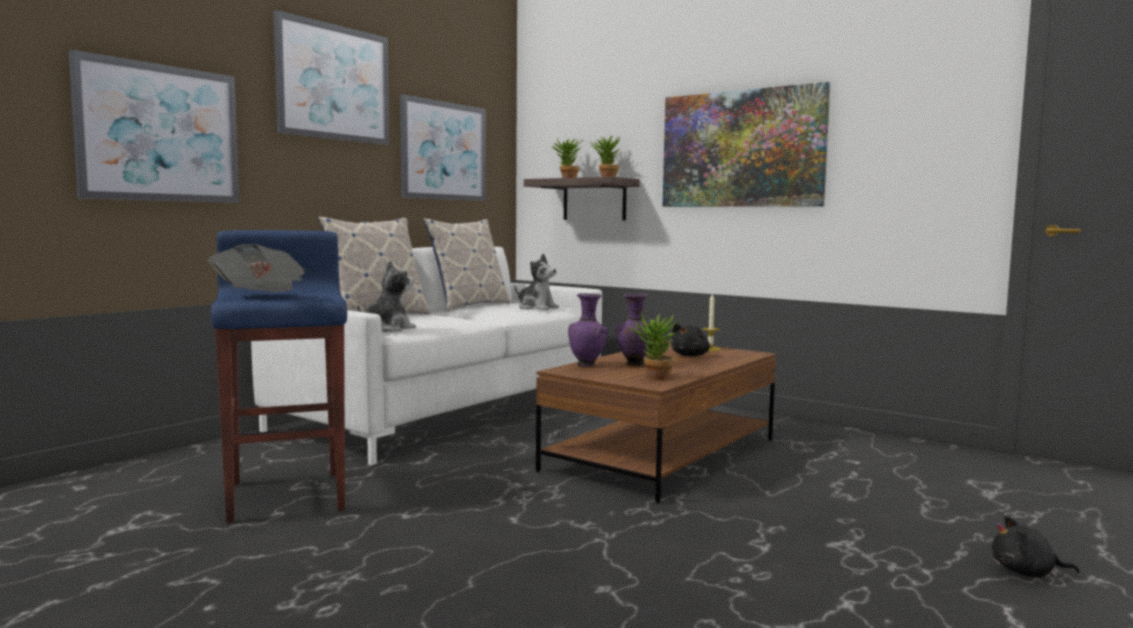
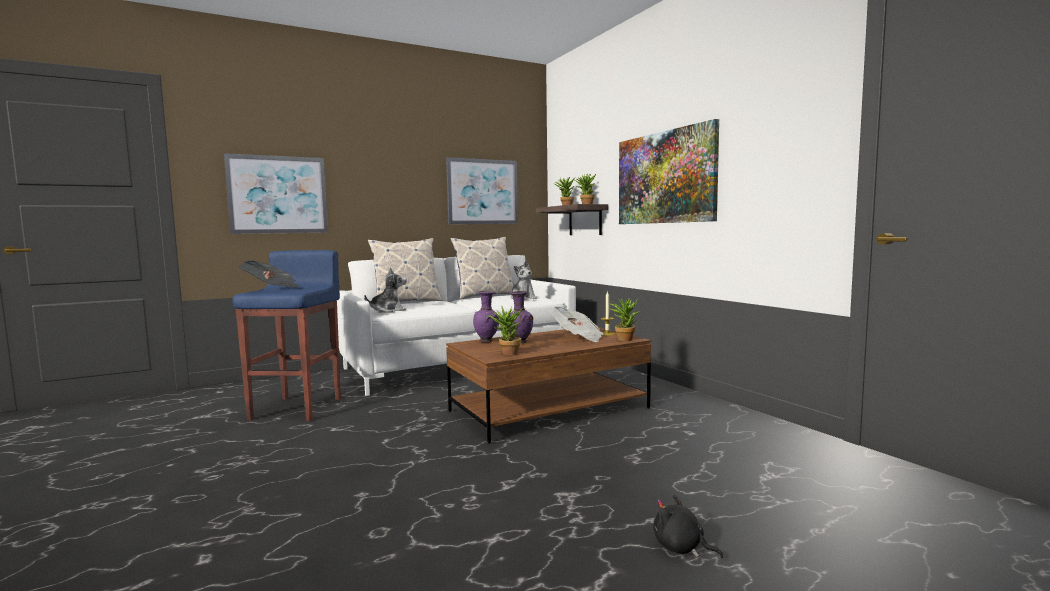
camera: 25 degrees right, 0 degrees up
(334, 83) = (395, 155): picture -> none
(691, 356) = (578, 338): black plush toy -> newspaper
(745, 353) = (624, 338): none -> potted plant

